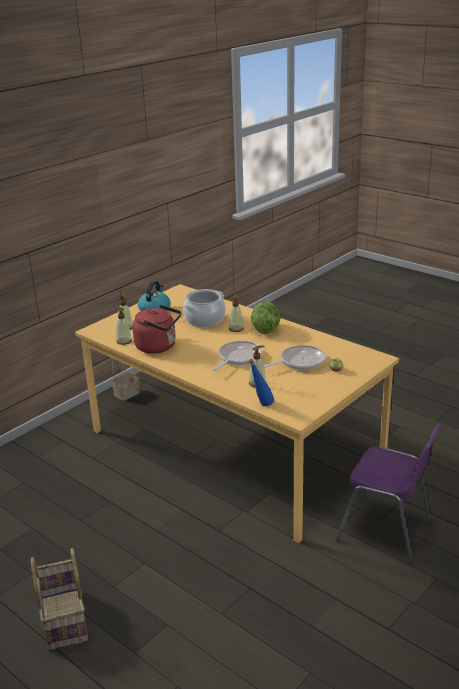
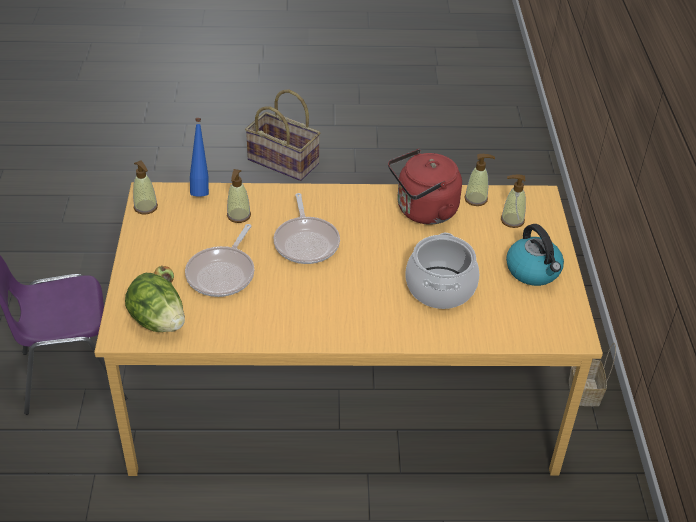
camera: 135 degrees right, 15 degrees up
(236, 328) = (375, 292): soap dispenser -> soap dispenser (146, 207)
(265, 329) = (334, 312): lettuce -> lettuce (158, 321)

